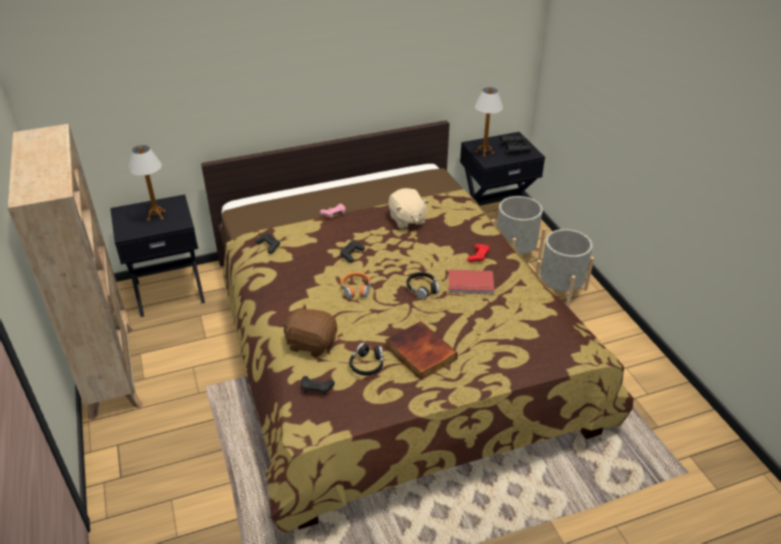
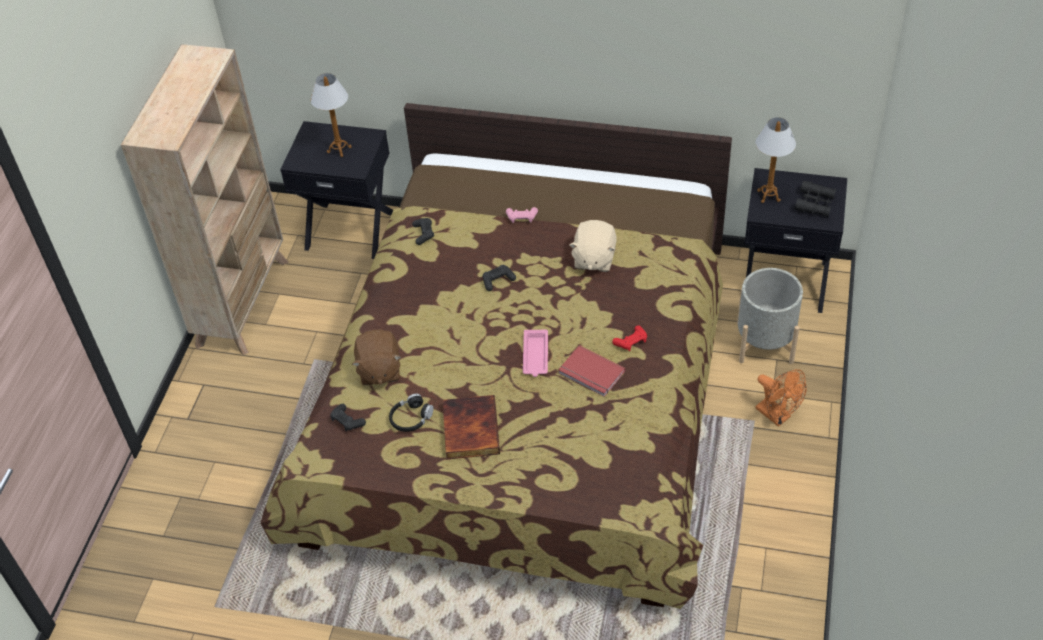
camera: 35 degrees right, 10 degrees up
(311, 343) = (379, 370): brown plush toy -> brown plush toy turned 150 degrees counterclockwise
(356, 289) = (468, 326): orange headphones -> none
(422, 288) = (535, 356): black headphones -> pink tray
(559, 291) = (777, 416): grey planter -> orange fan

